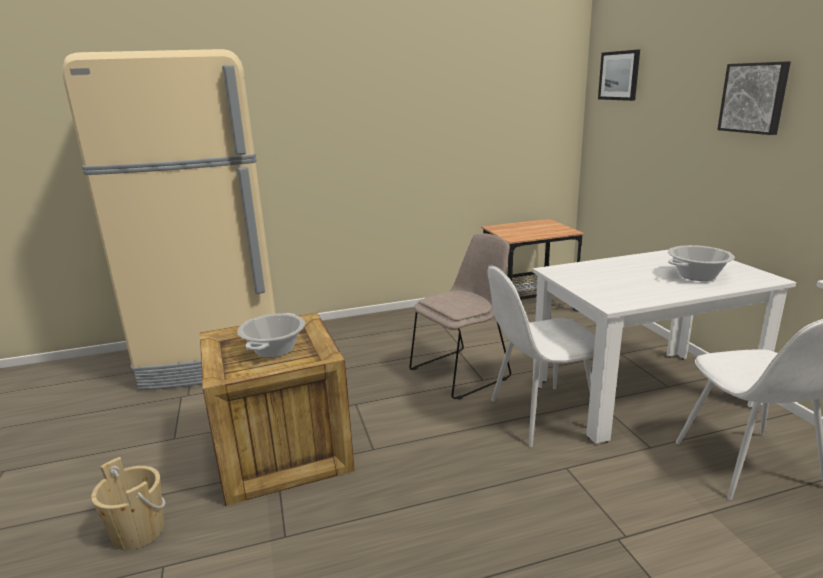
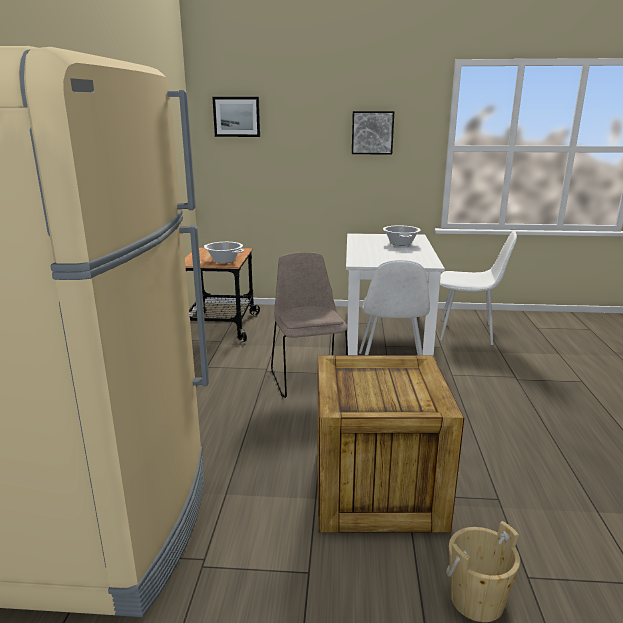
camera: 70 degrees left, 0 degrees up
(275, 349) = (383, 384): cooking pot -> cooking pot (224, 260)

